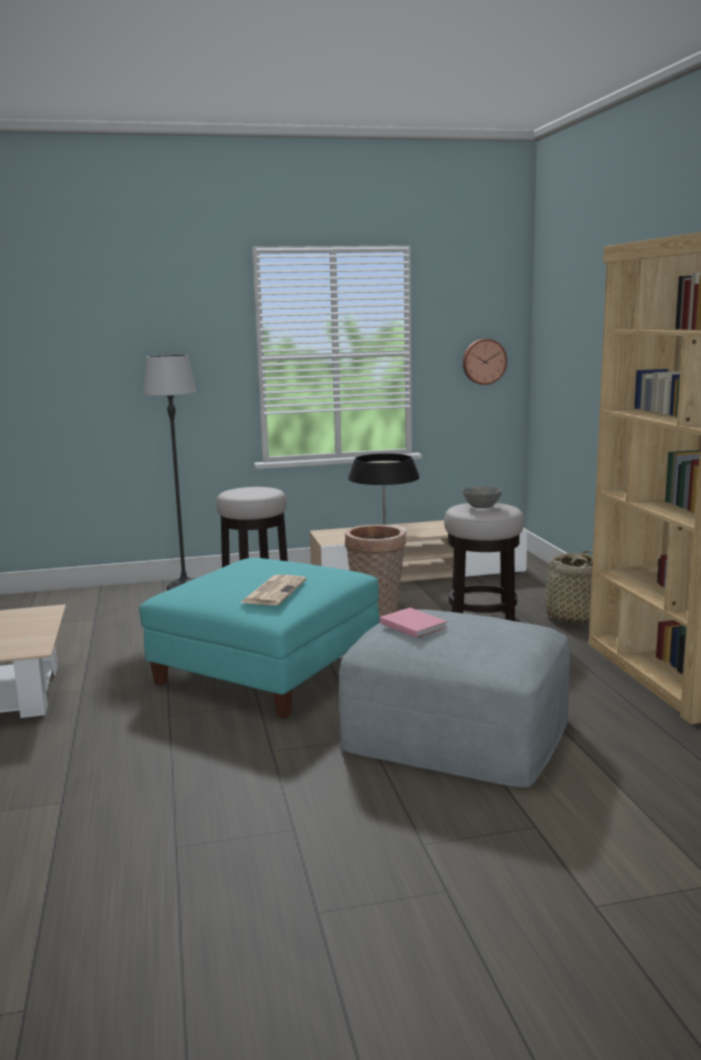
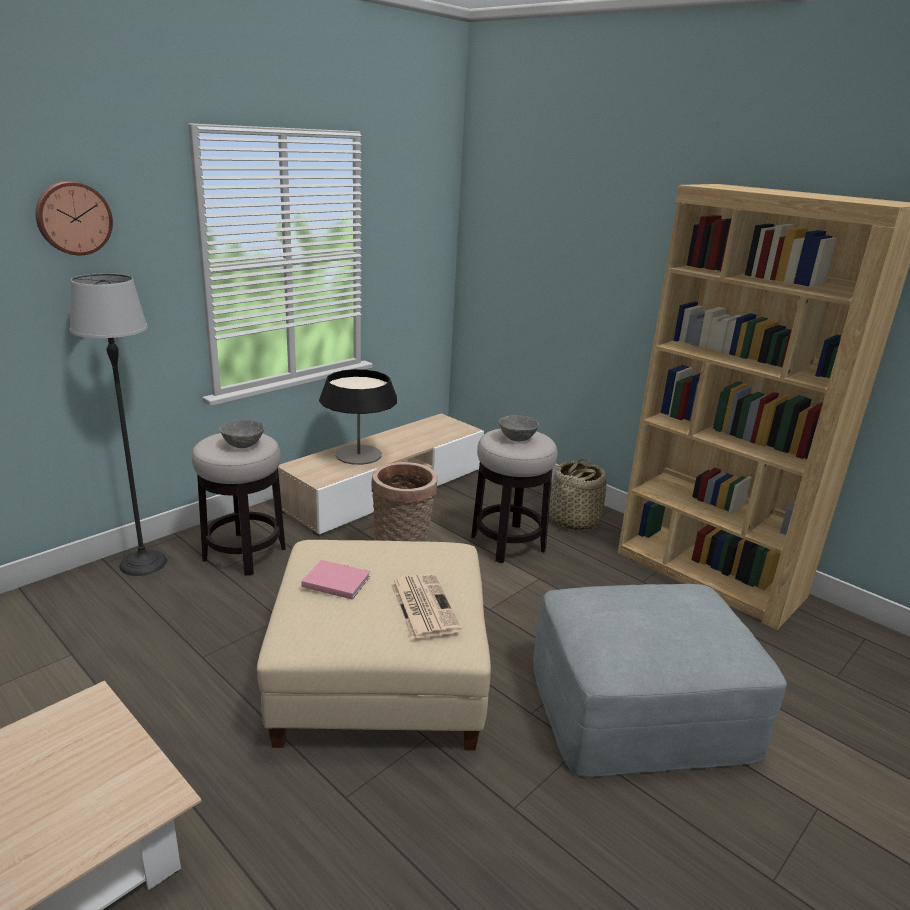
camera: 35 degrees left, 10 degrees up
(253, 492) = (243, 445): none -> grey bowl
(266, 669) = (379, 677): turquoise ottoman -> beige ottoman
(412, 625) = (623, 625): pink book -> pink book (335, 581)
(483, 361) = (421, 260): wall clock -> wall clock (73, 218)

